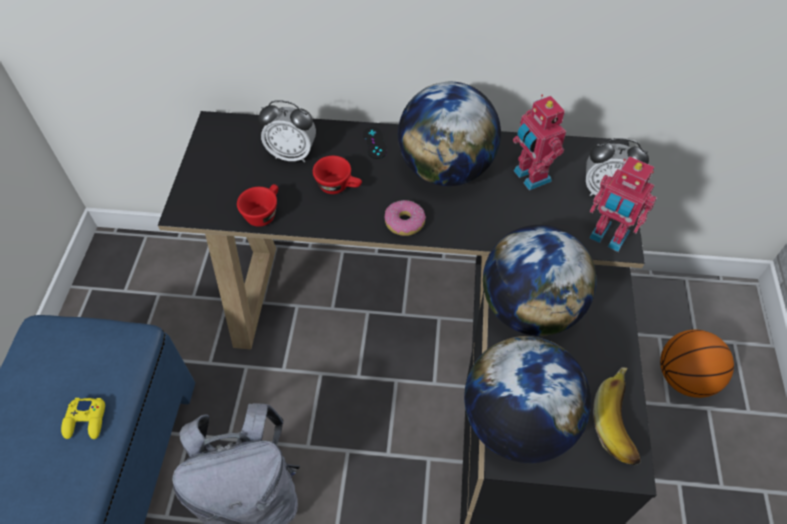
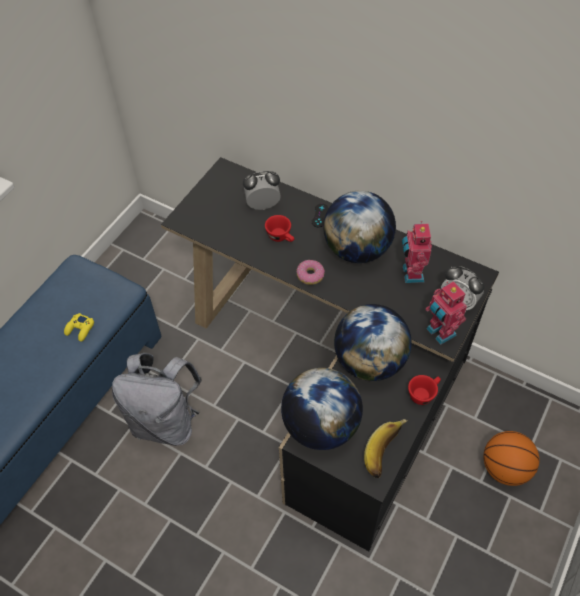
camera: 25 degrees right, 0 degrees up
(263, 213) = (226, 238): red cup -> red cup (423, 393)
(292, 154) = (263, 205): alarm clock -> alarm clock turned 135 degrees clockwise

